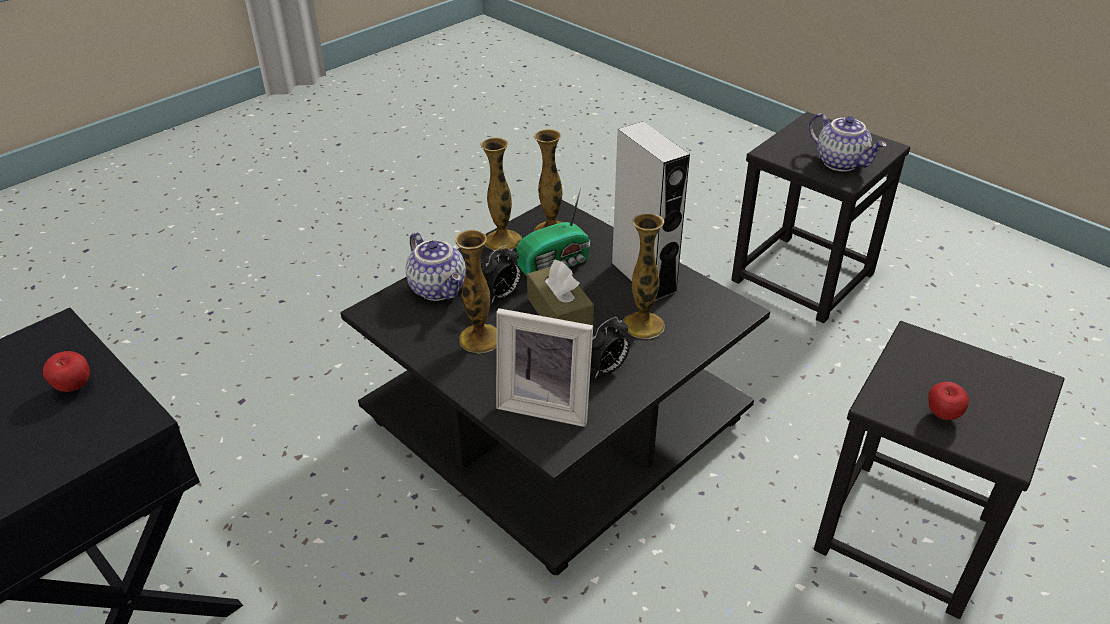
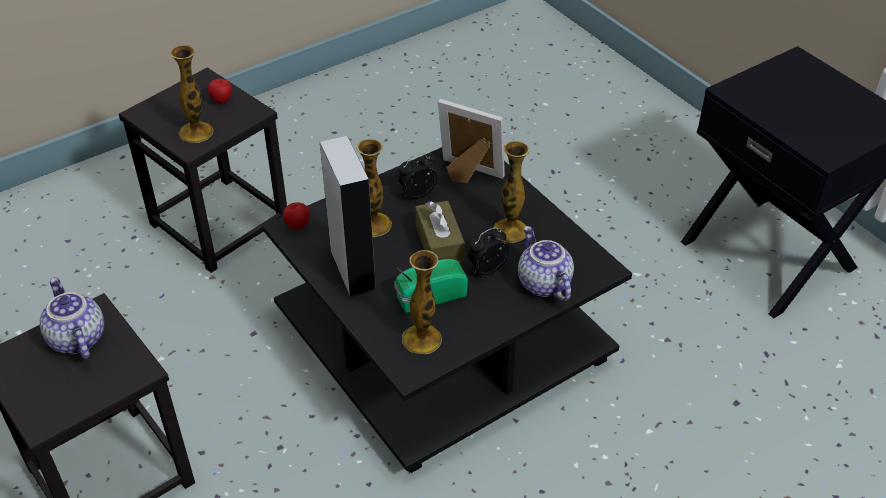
camera: 170 degrees left, 5 degrees up
(74, 388) = (783, 113): apple -> apple (297, 226)
(503, 240) = (475, 334): vase -> vase (196, 132)

